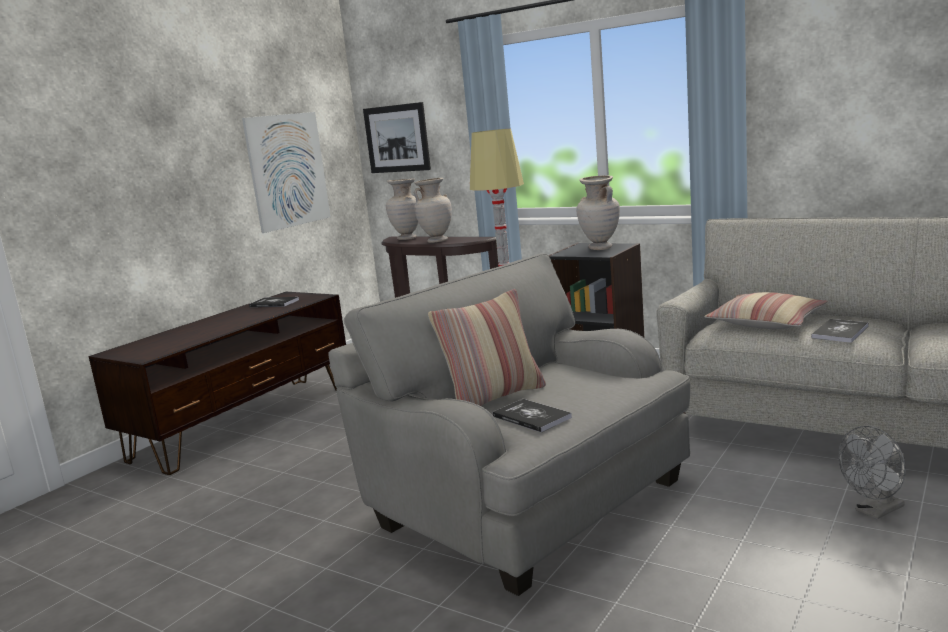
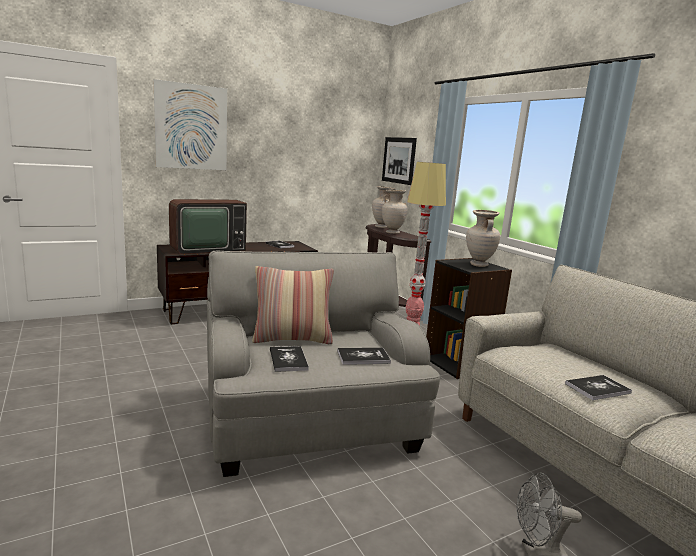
camera: 25 degrees right, 0 degrees up
(180, 338) = (206, 248): none -> television
(288, 170) = (319, 166): picture -> picture (191, 127)
(600, 385) = (363, 357): none -> book
(766, 323) = (553, 359): pillow -> none

